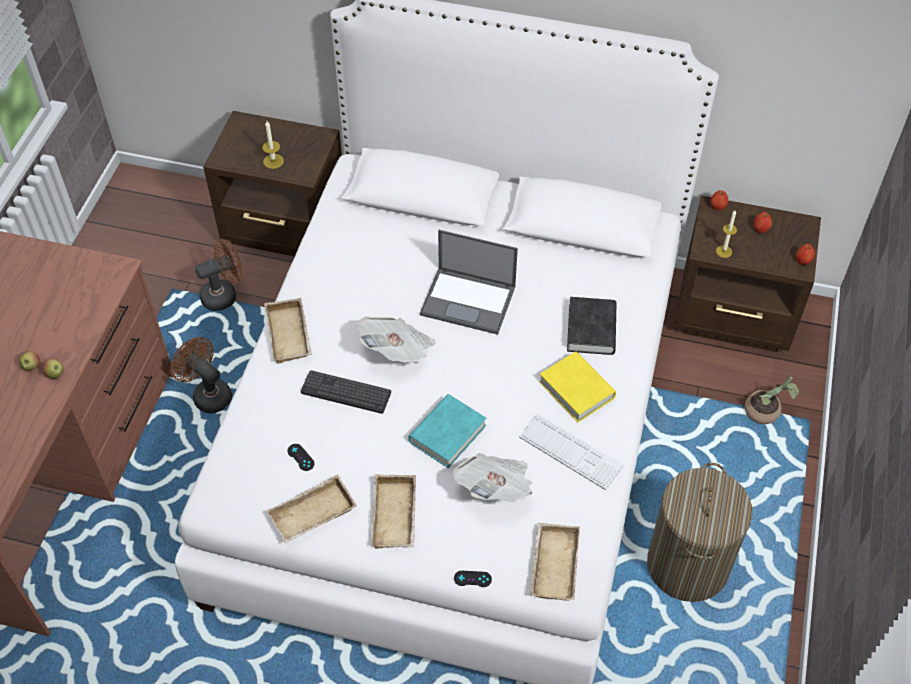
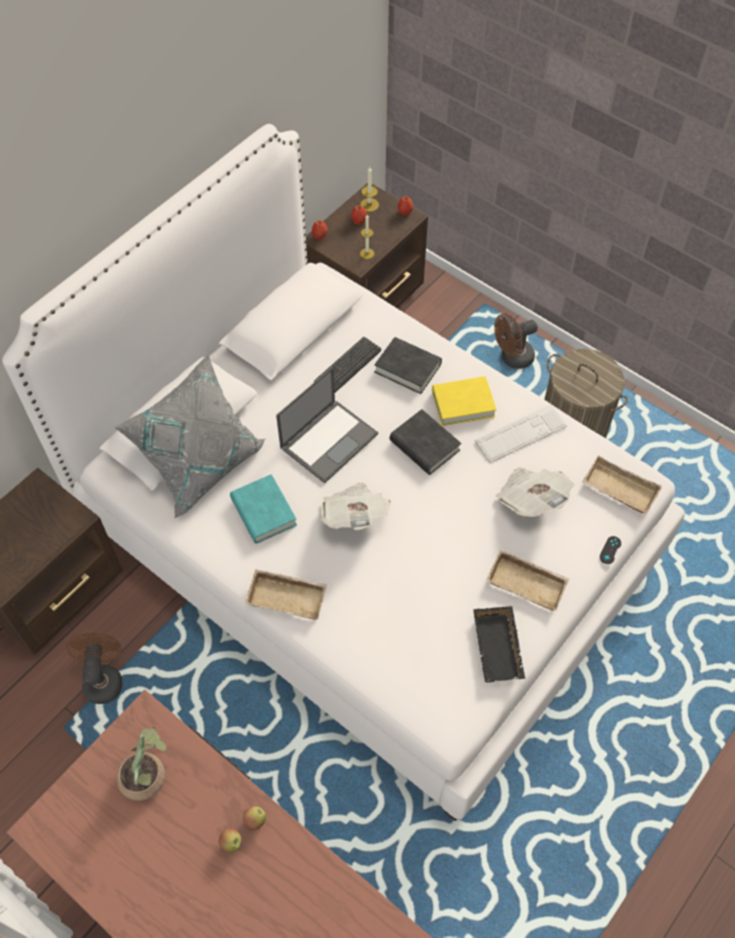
camera: 65 degrees left, 5 degrees up
(208, 394) = (218, 736): brown fan -> brown fan (512, 358)
(273, 161) = (40, 539): candle -> candle (369, 205)
(300, 457) = (435, 635): black game controller -> none
(312, 516) = (500, 648): beige tray -> black tray
(346, 392) = (381, 573): keyboard -> keyboard (347, 366)
(392, 222) = (201, 463): none -> grey pillow
(447, 434) = (462, 512): turquoise book -> turquoise book (263, 512)
(507, 376) = (424, 445): none -> black book
(766, 413) = (464, 325): potted plant -> potted plant (147, 774)

